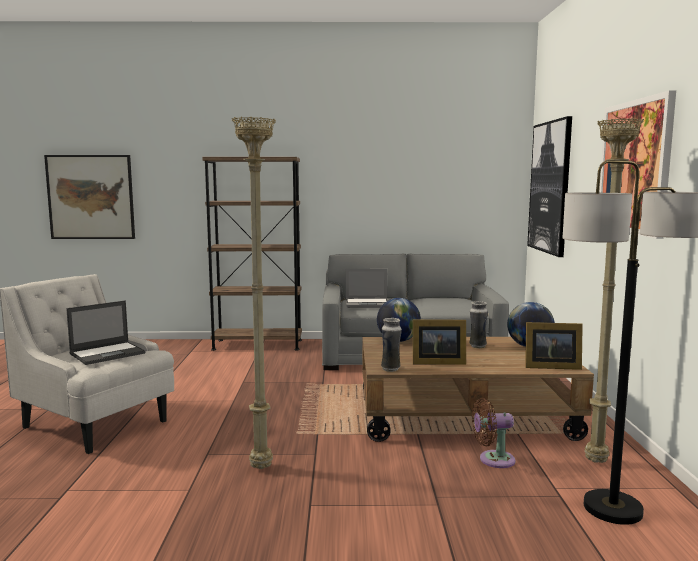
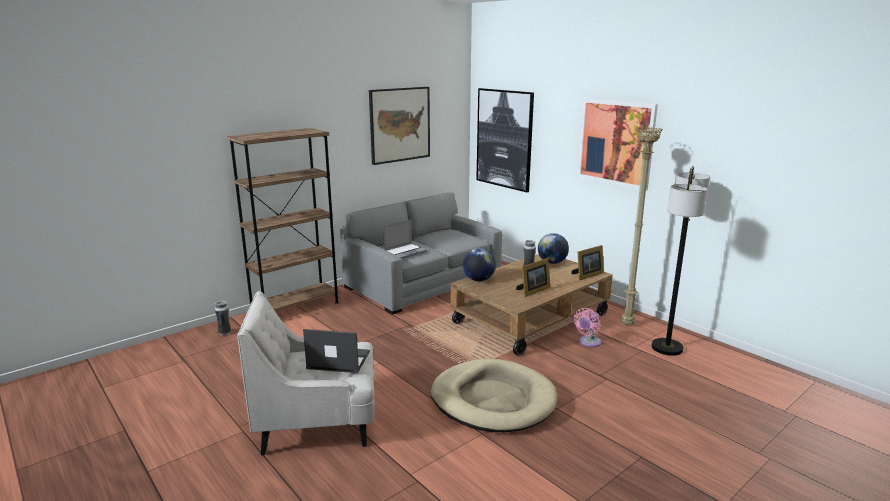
camera: 40 degrees left, 10 degrees up
(91, 197) = (86, 195): picture -> picture (400, 124)
(108, 353) = (338, 360): laptop -> laptop turned 90 degrees counterclockwise
(262, 467) = (493, 400): beige floor lamp -> beige dog bed
(391, 369) = (521, 304): vase -> vase (225, 333)
(493, 460) = (588, 342): brown fan -> pink fan

